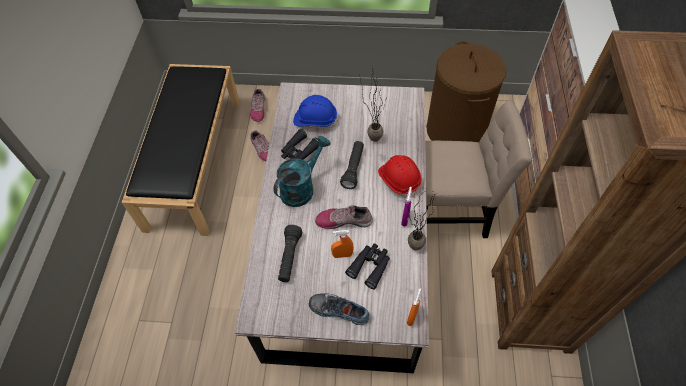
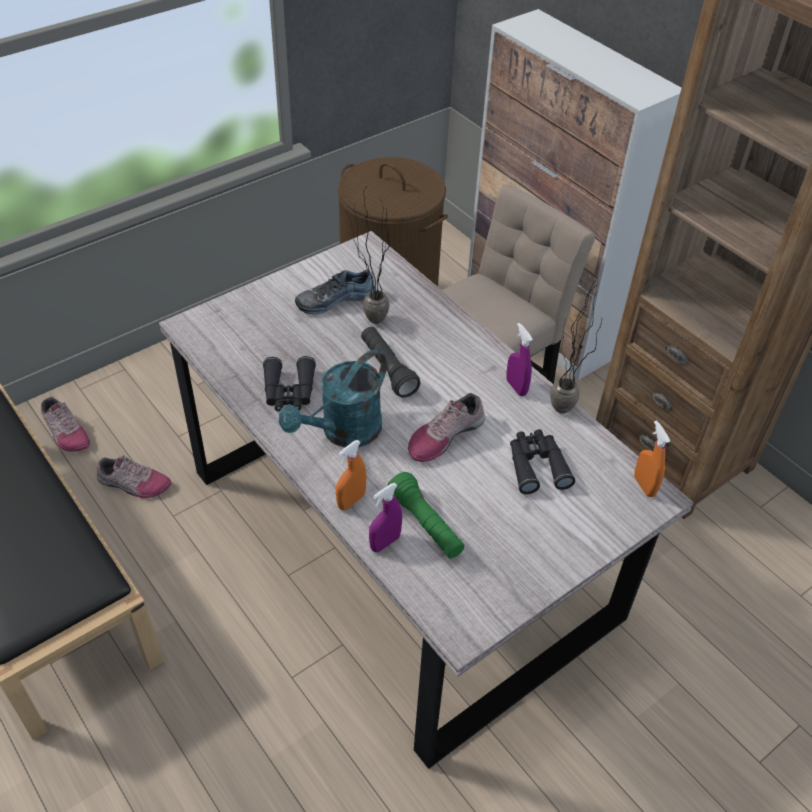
camera: 45 degrees left, 10 degrees down
(265, 252) = (385, 543): none -> purple spray bottle
(289, 257) = (426, 525): black flashlight -> green flashlight
(301, 187) = (343, 433): turquoise watering can -> turquoise watering can turned 135 degrees counterclockwise
(315, 120) = (267, 341): blue hard hat -> none
(339, 309) = (557, 539): shoe -> shoe (334, 298)
(342, 255) = (489, 476): orange spray bottle -> orange spray bottle (351, 501)
(399, 180) = (459, 349): red hard hat -> none

